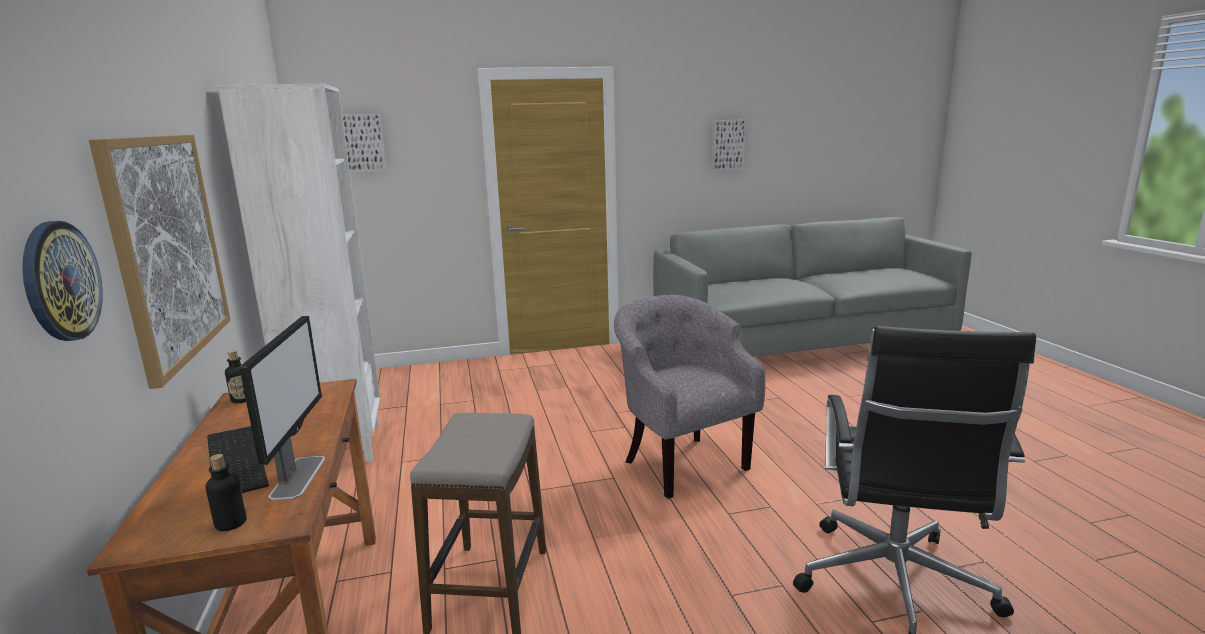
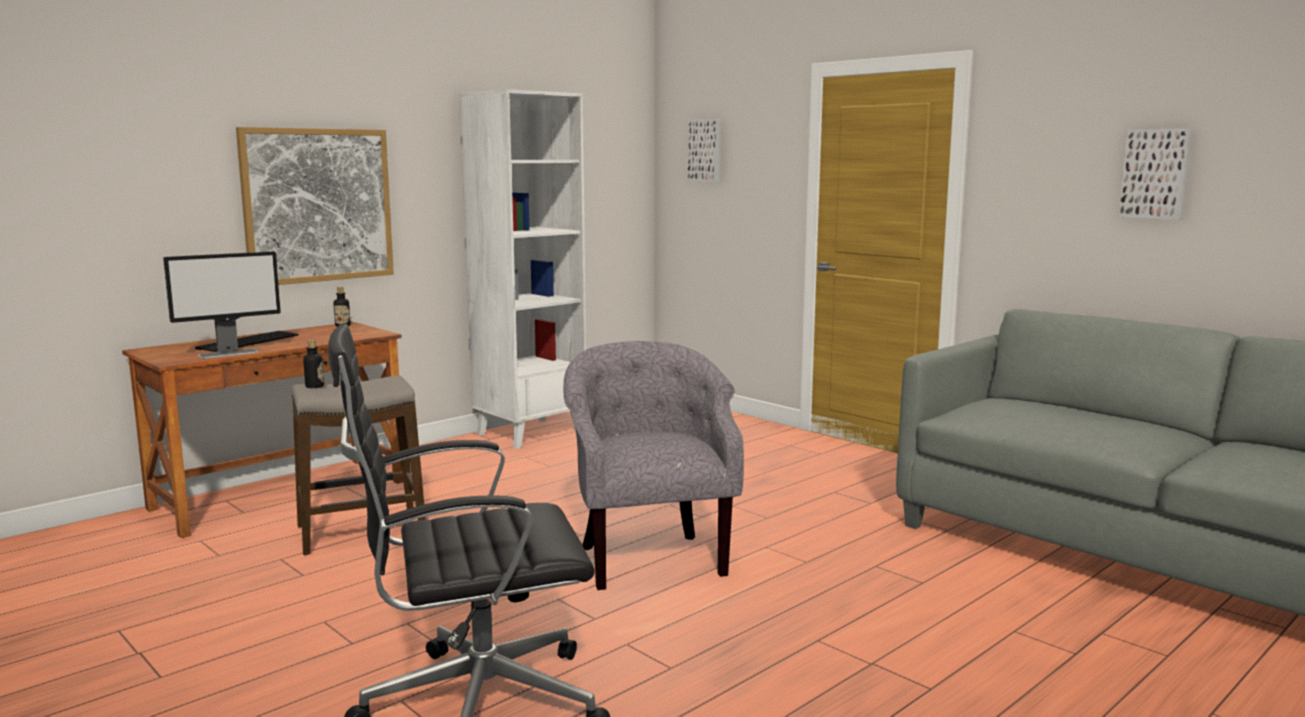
camera: 60 degrees right, 5 degrees down
(60, 281) = (172, 201): wall clock -> none
(231, 524) = (168, 356): bottle -> bottle (315, 386)
(681, 462) = (648, 557): grey armchair -> grey armchair turned 45 degrees counterclockwise

